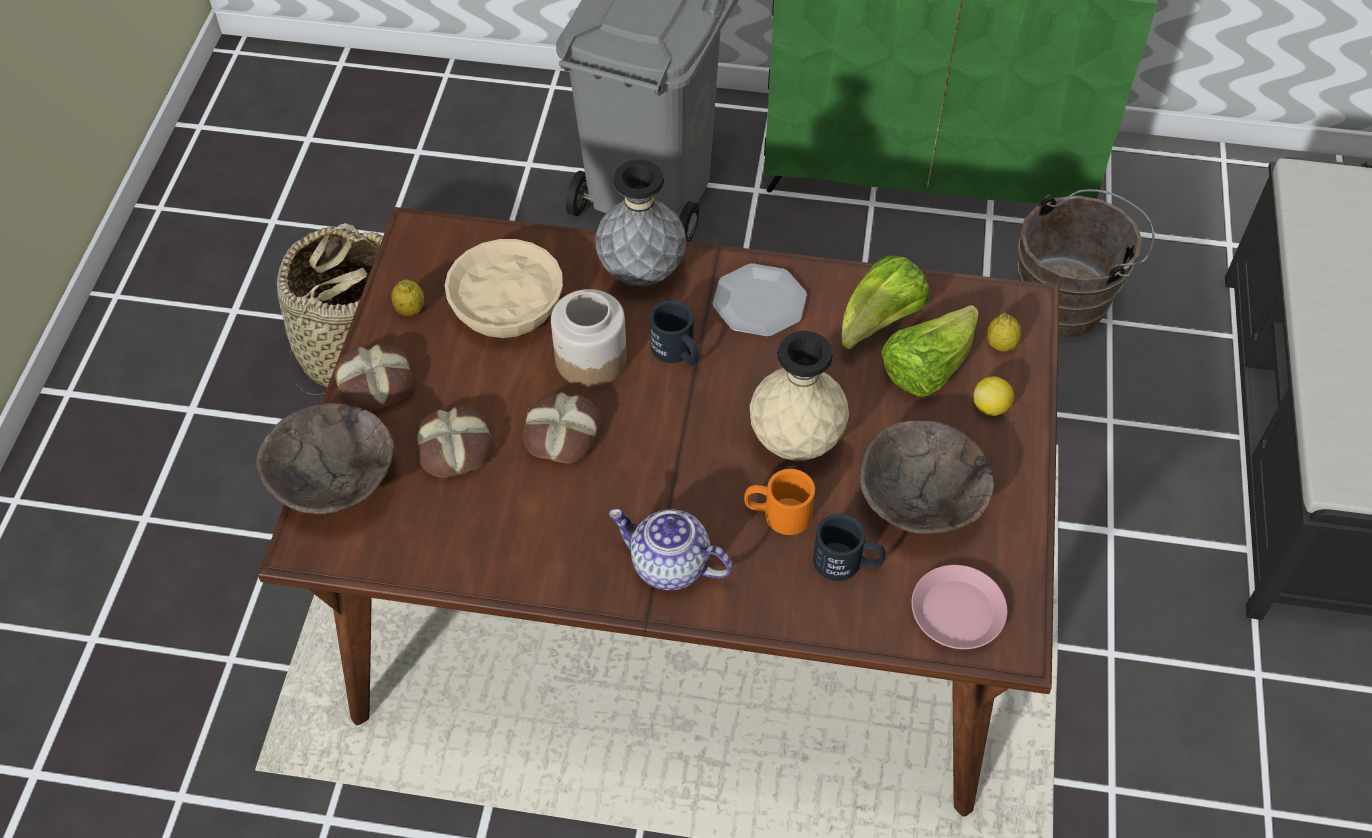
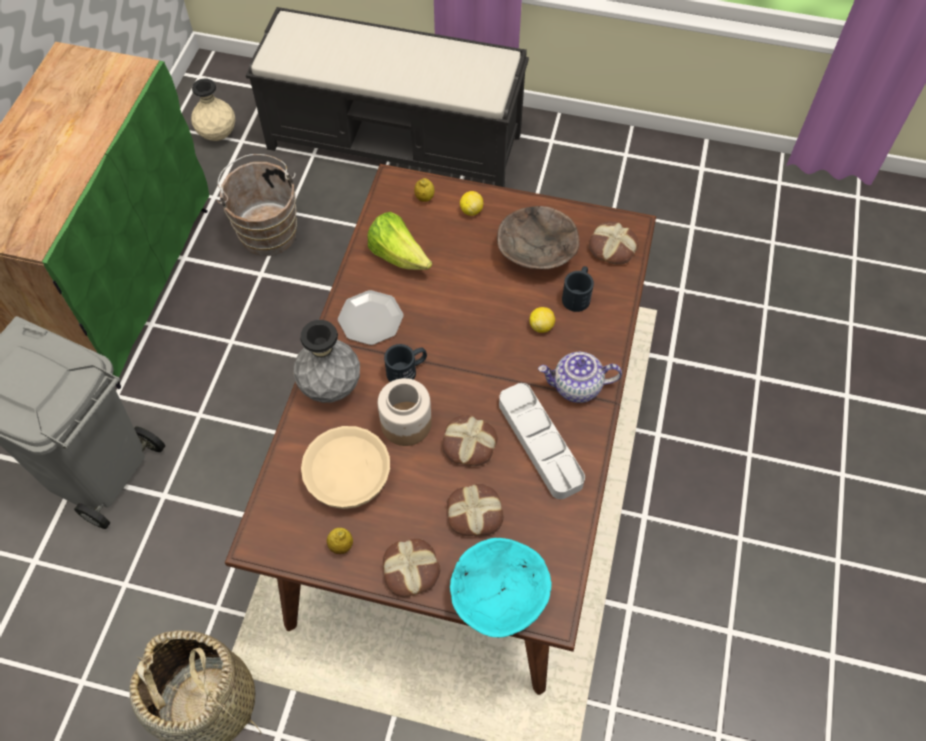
camera: 85 degrees left, 5 degrees up
(336, 482) = (499, 595): brown bowl -> turquoise bowl
(568, 520) = (540, 443): none -> grey tray
(669, 565) = (576, 387): teapot -> teapot turned 60 degrees clockwise
(777, 514) = (541, 326): orange mug -> lemon
(796, 442) = (488, 310): beige vase -> beige vase (218, 135)
(926, 368) = (438, 237): lettuce -> none
(957, 612) = (611, 248): pink plate -> bread

